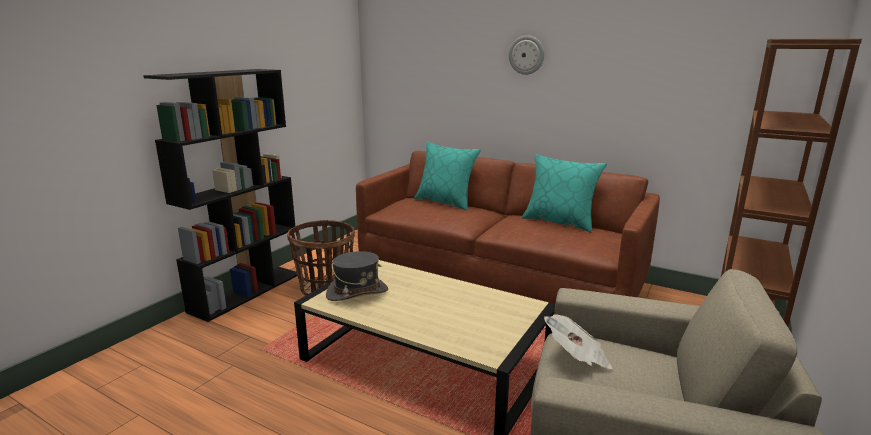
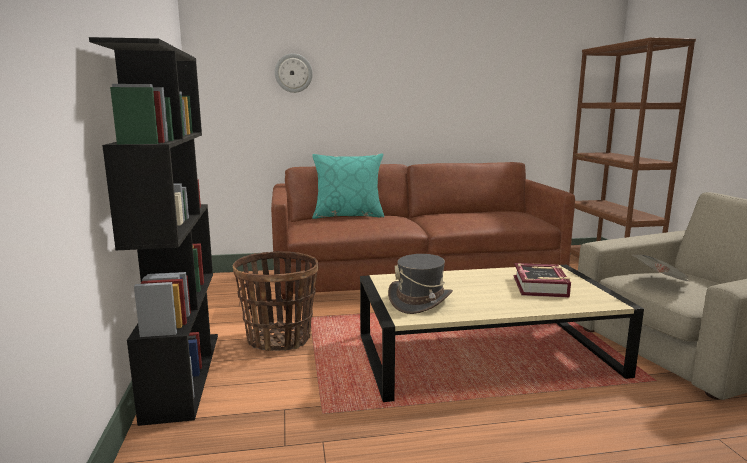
camera: 40 degrees left, 5 degrees down
(472, 316) = (540, 286): none -> book
(526, 55) = (397, 61): wall clock -> wall clock (293, 73)
(560, 222) = (469, 211): turquoise pillow -> none

